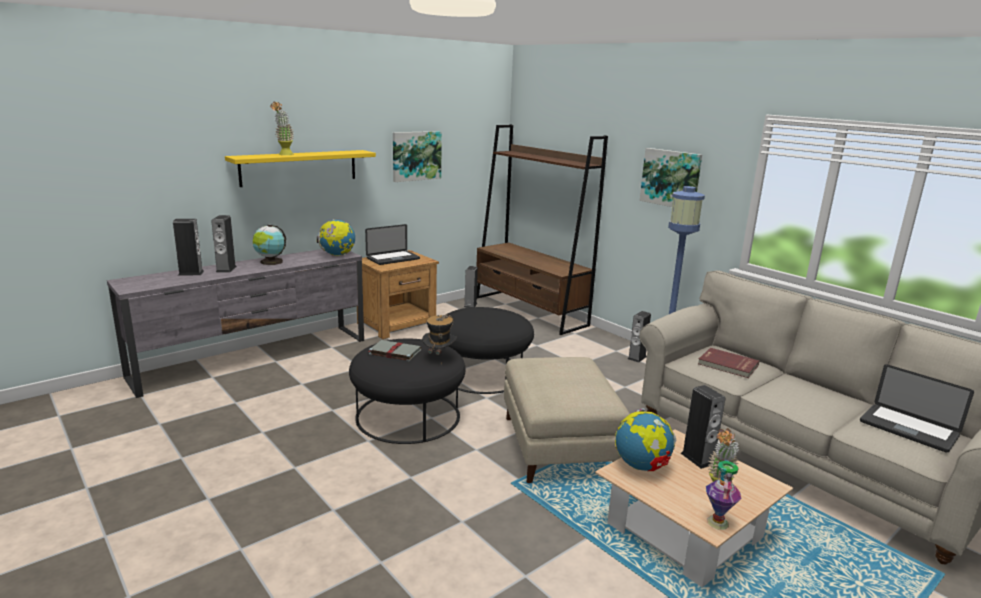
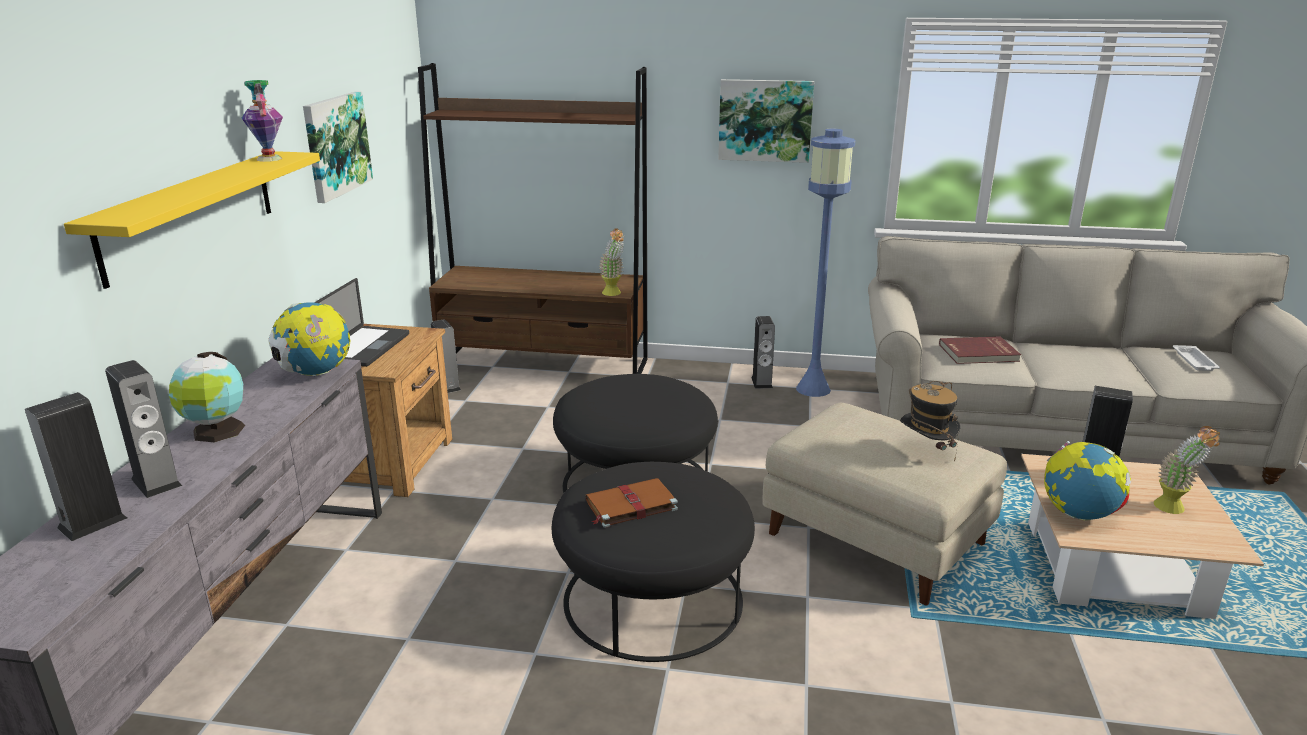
camera: 40 degrees left, 5 degrees up
(284, 154) = (181, 192): potted plant -> potted plant (614, 294)
(394, 352) = (629, 505): grey book -> brown book
(439, 357) = (699, 484): hat -> hat (925, 452)
(717, 522) = (1221, 538): vase -> vase (268, 159)
(908, 429) = (1195, 362): laptop -> white tray

